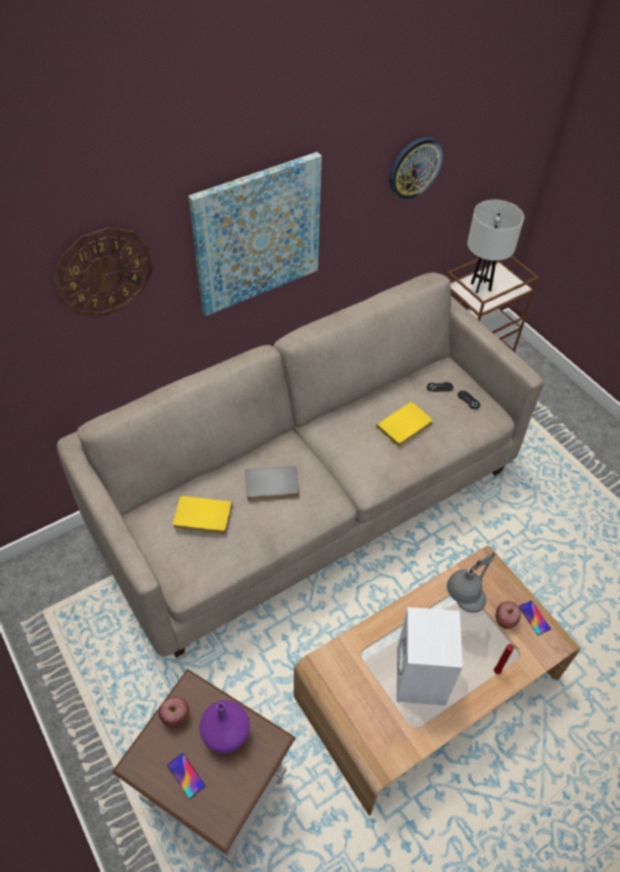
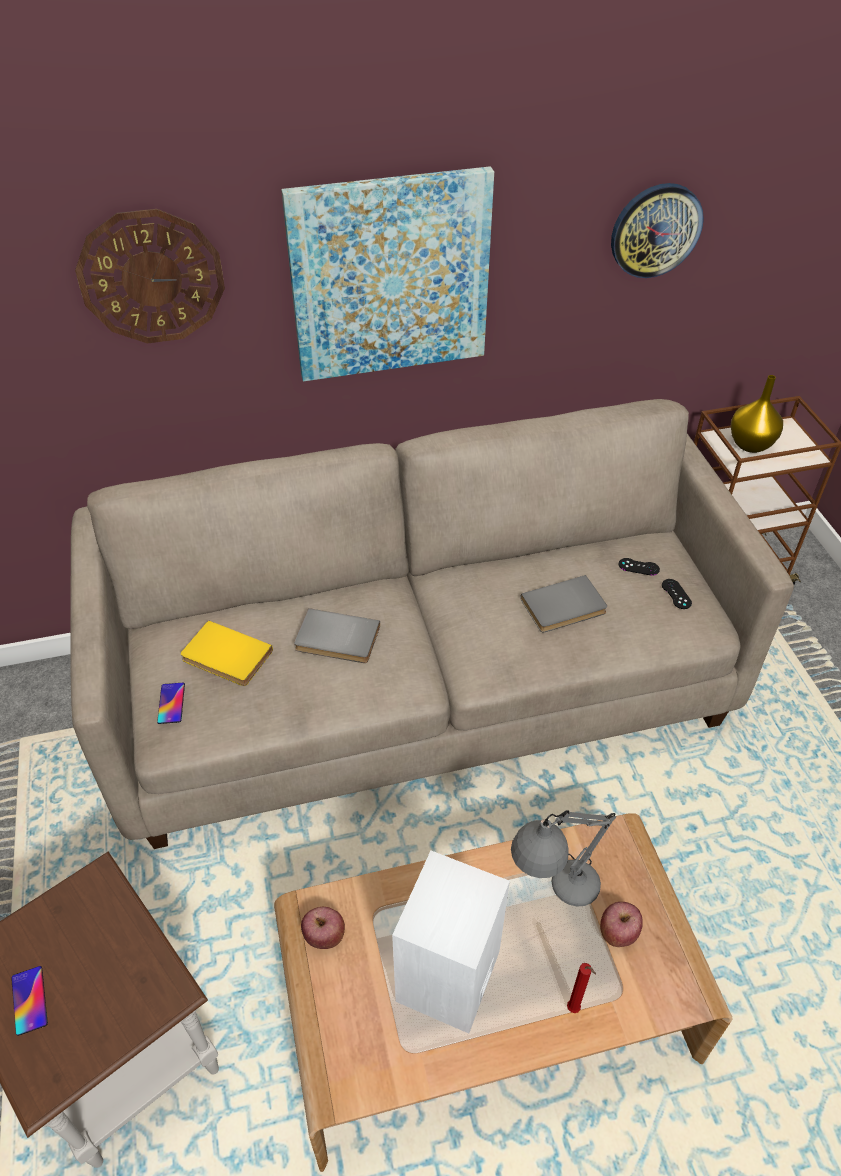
camera: 20 degrees right, 5 degrees down
(176, 716) = (58, 912): apple -> apple (324, 936)
(225, 734) = (110, 960): purple vase -> none
(406, 426) = (564, 608): yellow book -> grey book
(480, 287) = (749, 444): white table lamp -> yellow vase
(534, 617) = (668, 943): phone -> phone (171, 703)

